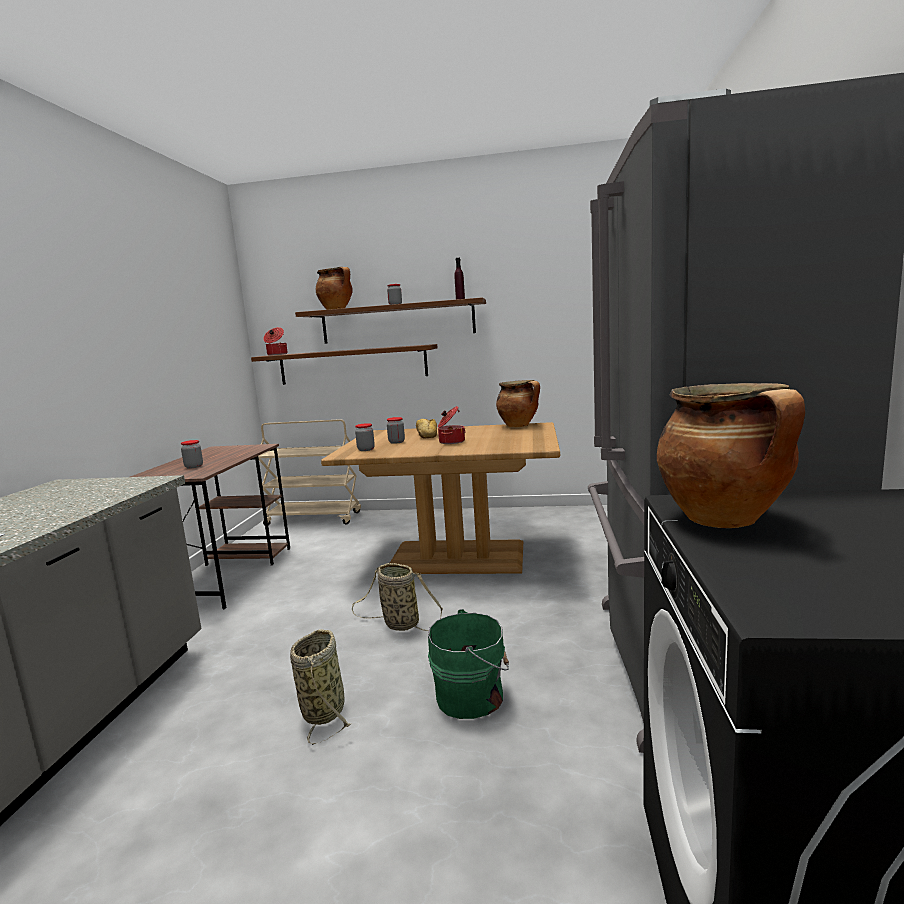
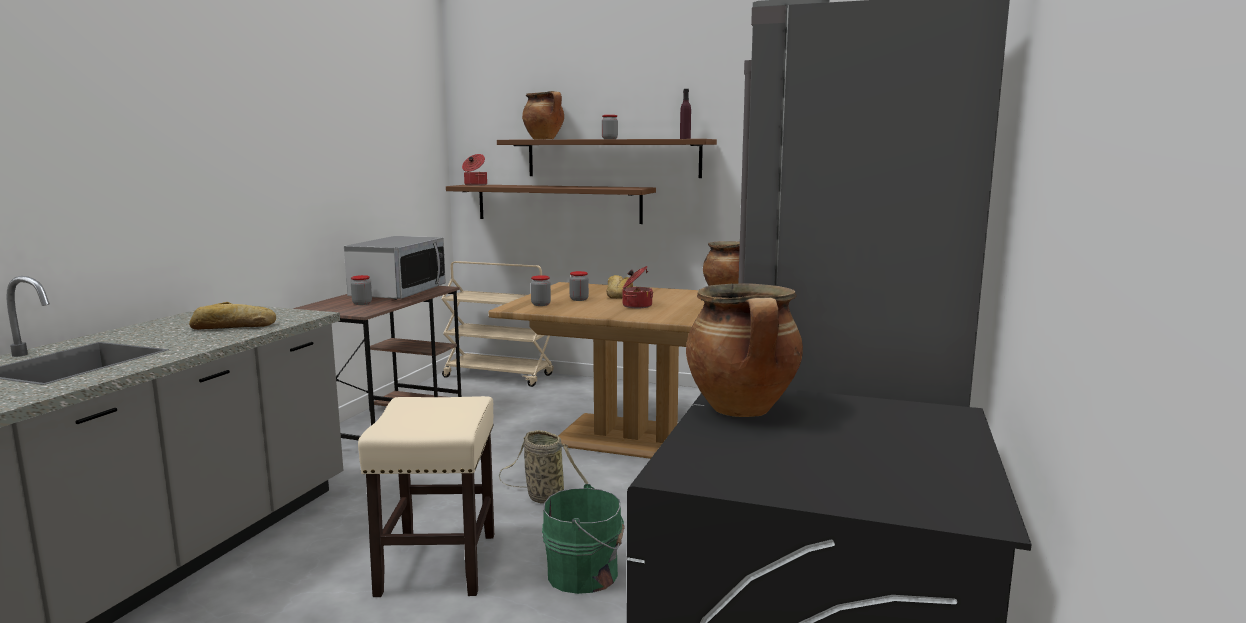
camera: 10 degrees right, 0 degrees up
(74, 501) = (233, 326): none -> bread
(224, 454) = (398, 292): none -> microwave
(324, 709) = (438, 563): basket -> beige stool

